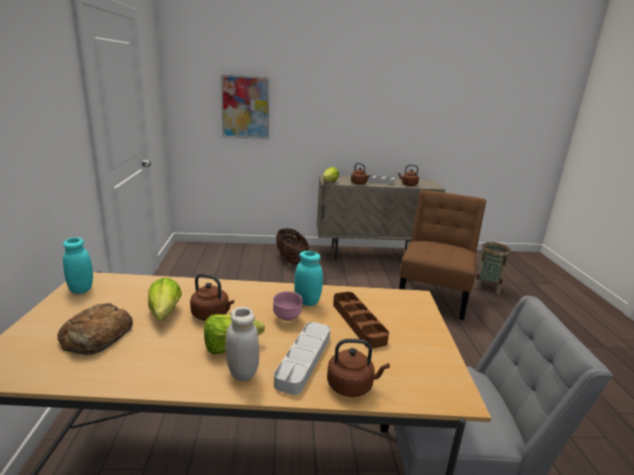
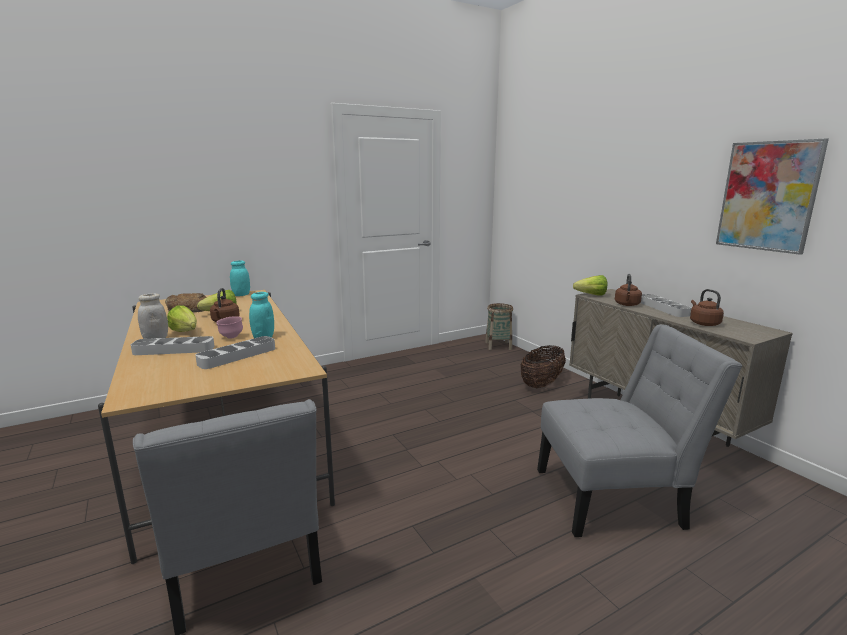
camera: 65 degrees right, 5 degrees down
(245, 107) = (549, 198): picture -> picture (767, 196)
(352, 386) = (143, 366): brown kettle -> none
(358, 322) = (237, 356): brown tray -> grey tray
(434, 295) = (615, 497): brown chair -> grey chair
(487, 286) = (751, 556): basket -> basket (498, 346)

